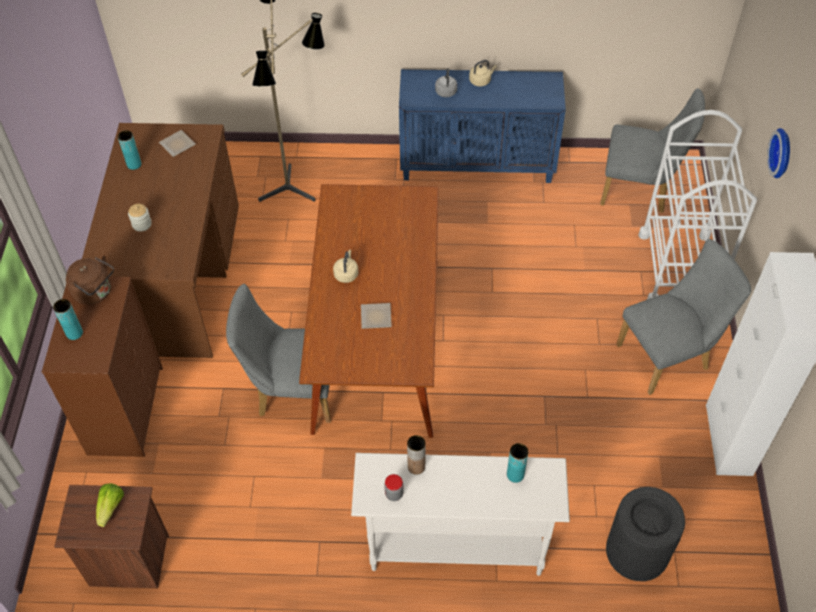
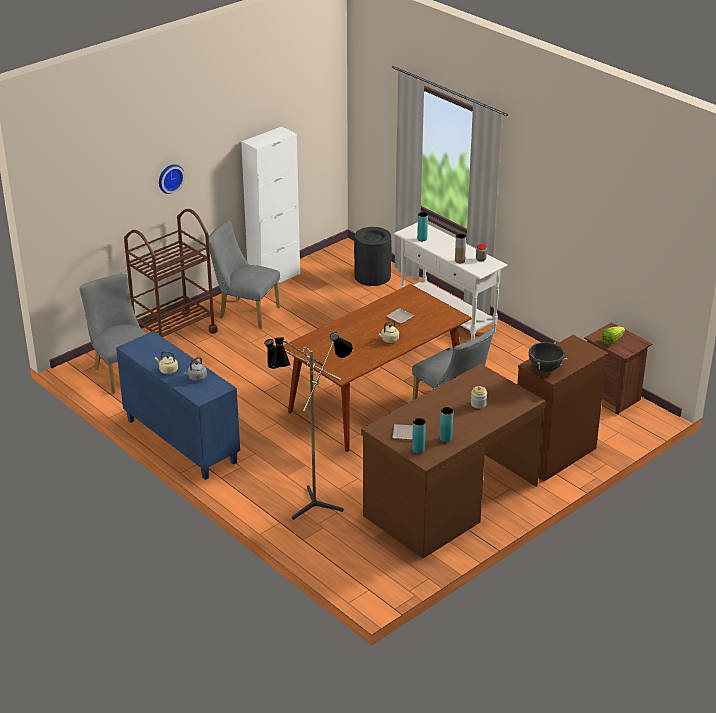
camera: 135 degrees left, 20 degrees down
(74, 333) = (574, 358): turquoise vase -> turquoise vase (418, 450)
(95, 292) = (545, 368): brown kettle -> black cooking pot
(679, 268) = (174, 333): white cart -> brown cart

